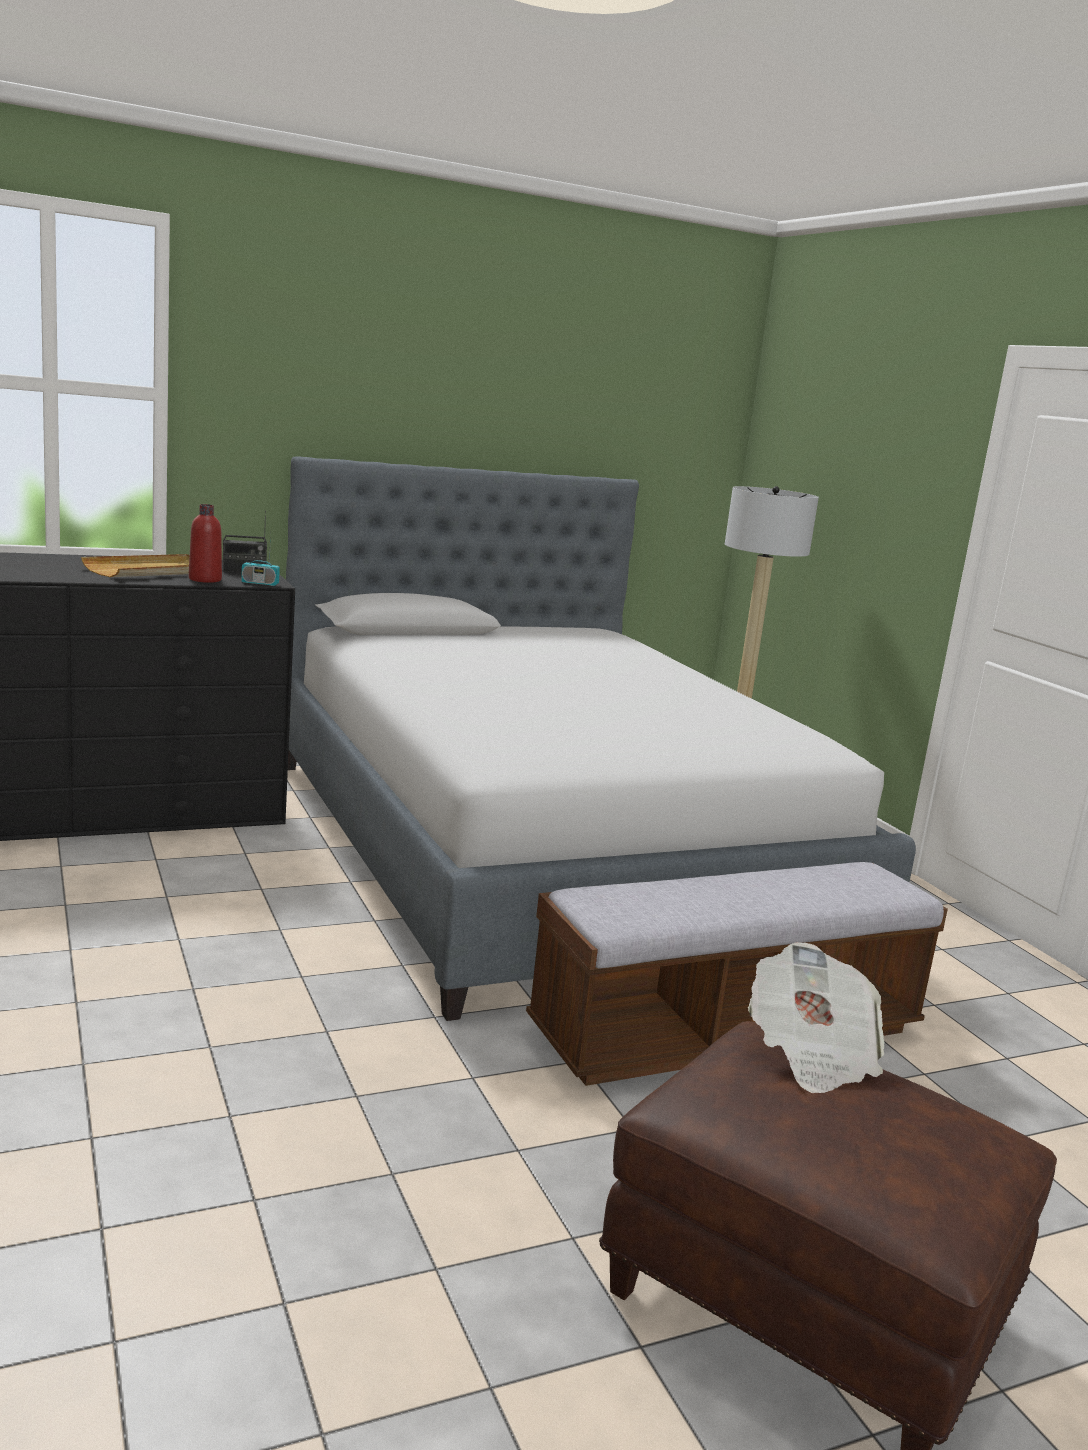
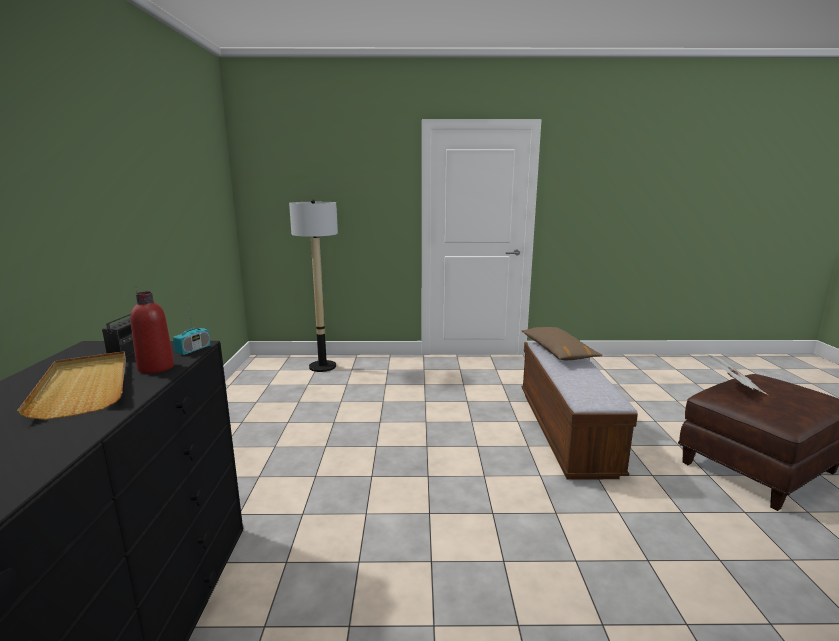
camera: 65 degrees left, 0 degrees up
(543, 850) = (357, 431): bed -> none
(826, 881) = (557, 351): none -> brown pillow

